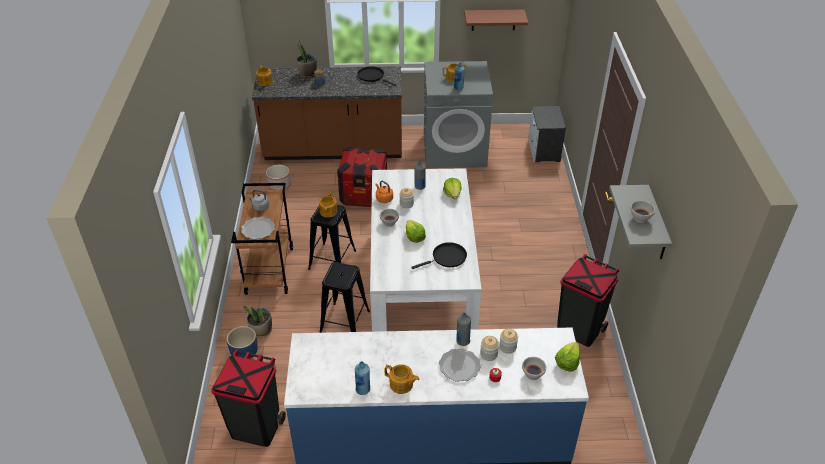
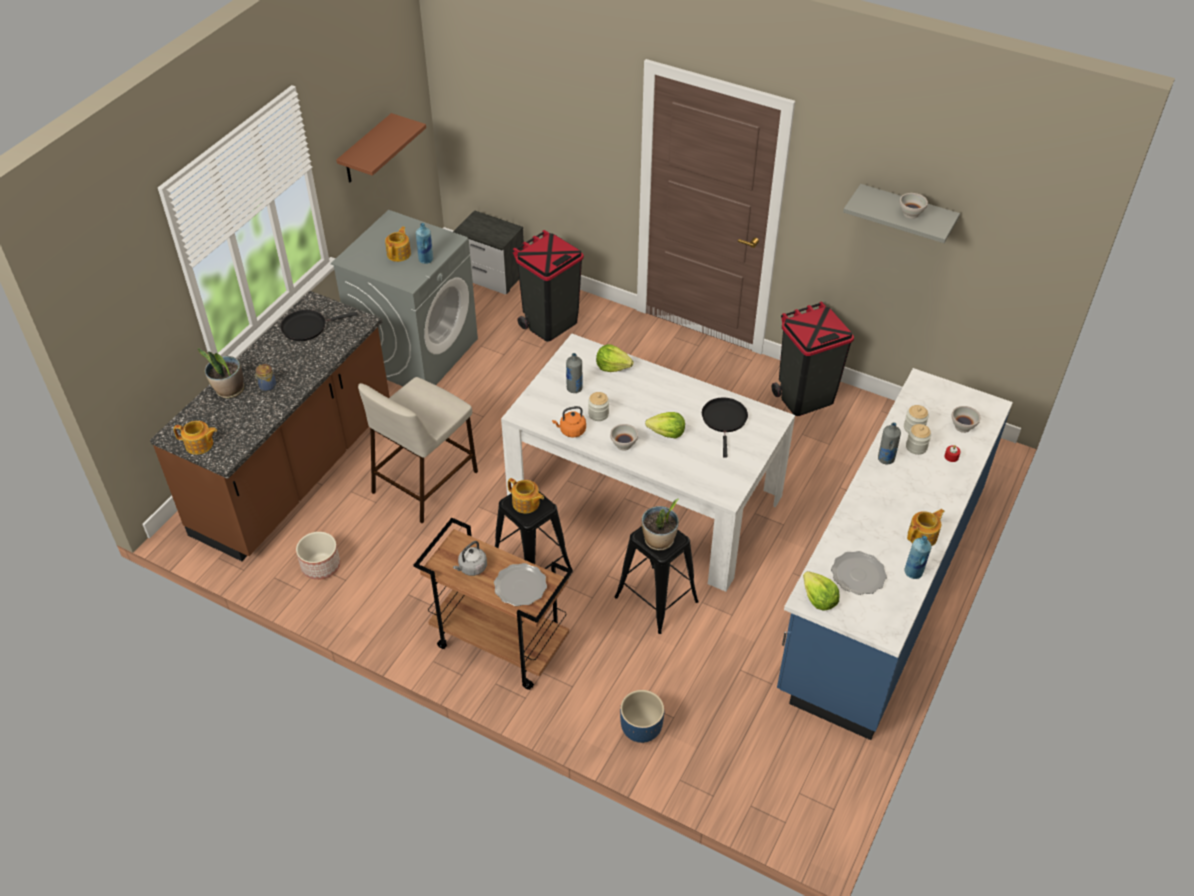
camera: 60 degrees left, 5 degrees up
(256, 427) = (777, 759): black trash can -> black trash can (550, 323)
(261, 331) = (612, 695): potted plant -> potted plant (659, 540)
(363, 194) = (425, 480): crate -> beige stool
(459, 366) = (921, 478): plate -> plate (858, 575)
(567, 362) = (959, 394): lettuce -> lettuce (818, 599)

